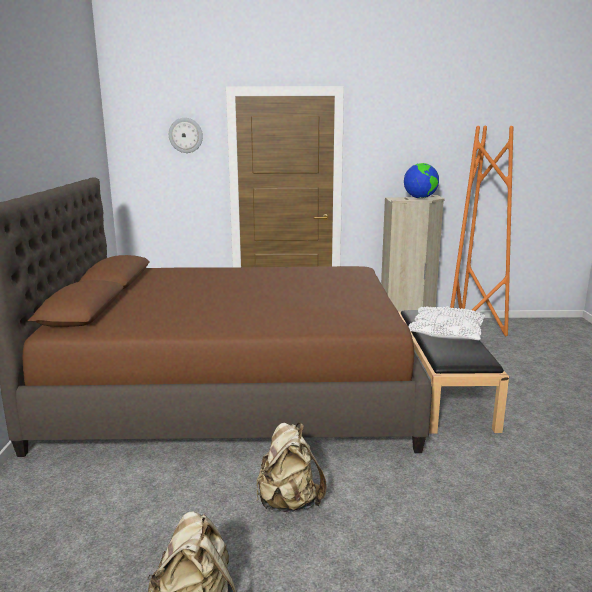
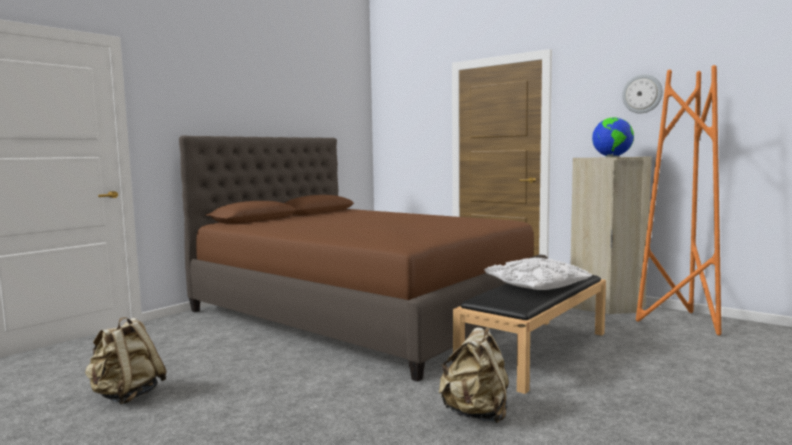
camera: 40 degrees right, 10 degrees down
(185, 135) = (422, 107): wall clock -> wall clock (642, 94)
(289, 502) = (269, 373): beige backpack -> beige backpack (476, 414)

